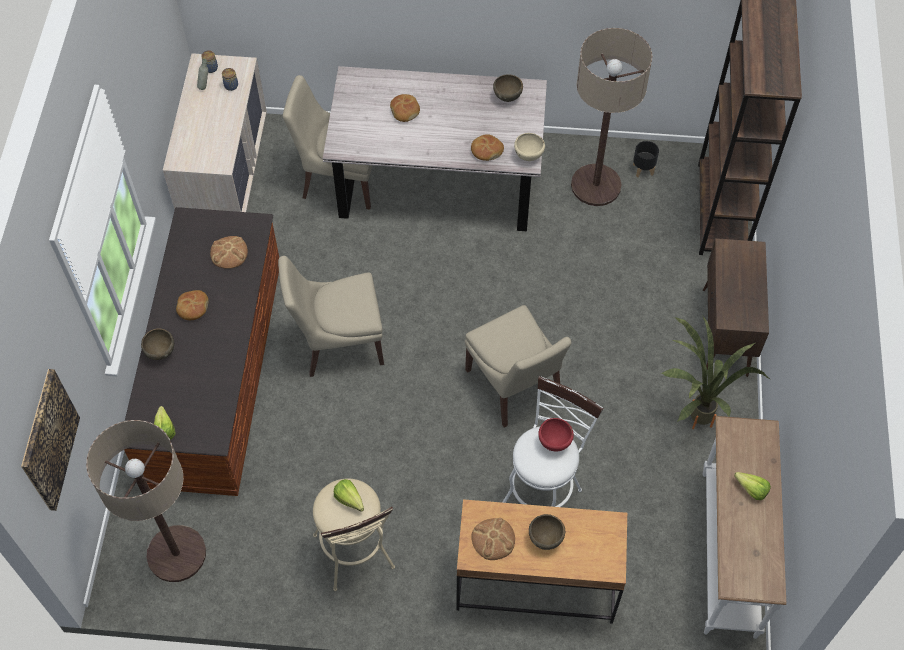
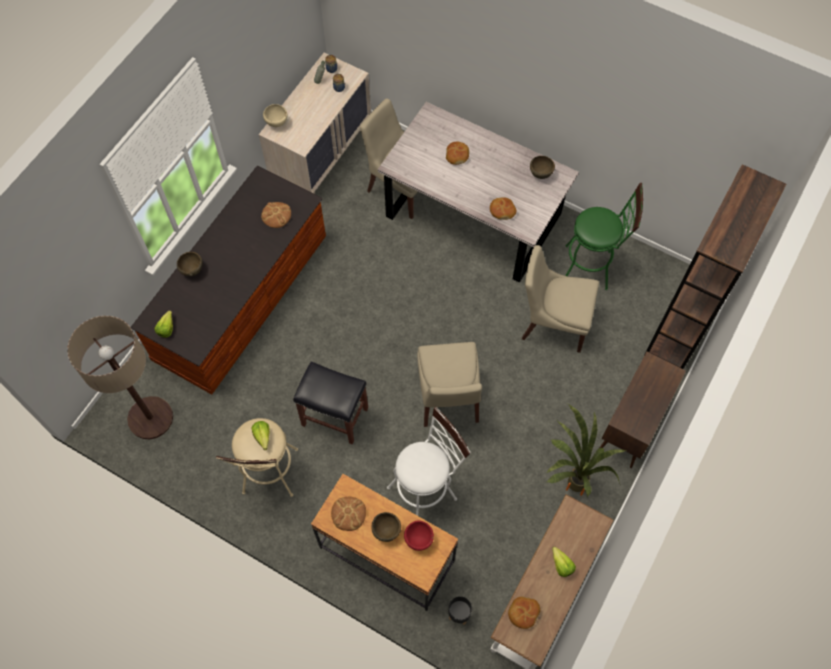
camera: 25 degrees right, 5 degrees up
(48, 440) = (57, 308): picture -> none
(192, 308) = (230, 246): bread -> bread (523, 613)
(338, 343) = (337, 311): beige chair -> beige chair (552, 322)
(398, 458) = (336, 416): none -> black stool
(529, 156) = (532, 227): beige bowl -> beige bowl (277, 123)
(555, 442) = (433, 460): red bowl -> red bowl (419, 539)
(596, 185) = (591, 268): floor lamp -> green stool
(642, 169) = (635, 269): black planter -> black planter (458, 613)

